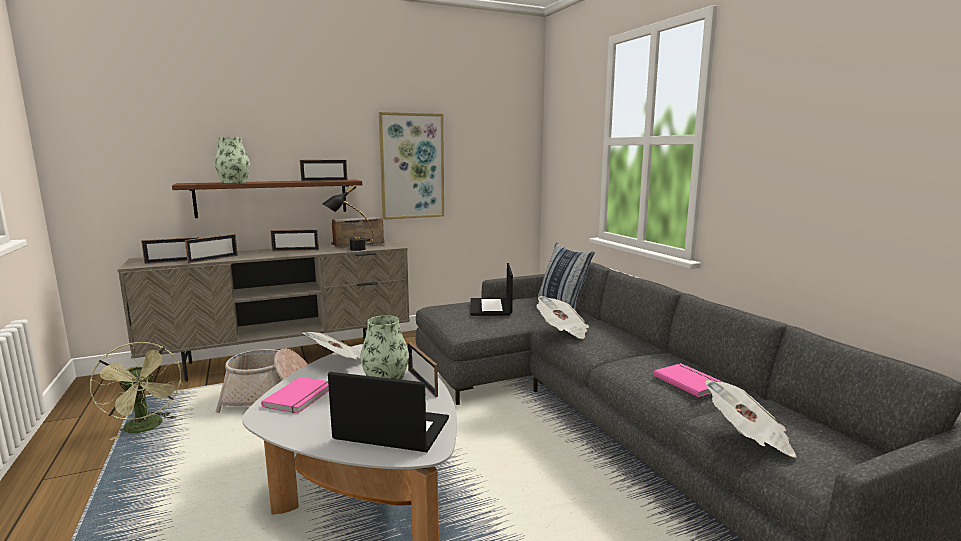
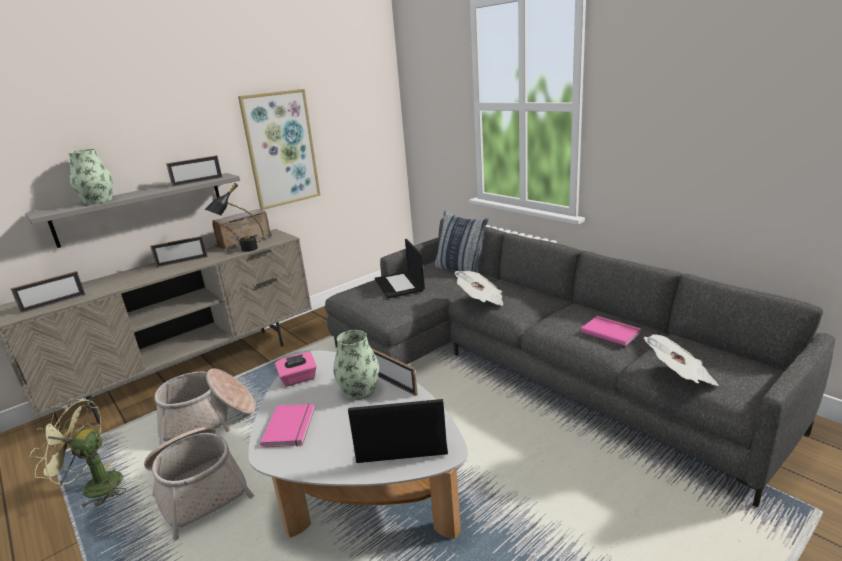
camera: 15 degrees left, 10 degrees up
(146, 428) = (94, 486): green fan -> green fan turned 150 degrees clockwise
(213, 259) = (99, 291): picture frame -> none
(225, 451) = (199, 488): none -> basket
(273, 198) = (141, 208): brown shelf -> grey shelf
(339, 362) = (298, 379): newspaper -> pink tissue box

